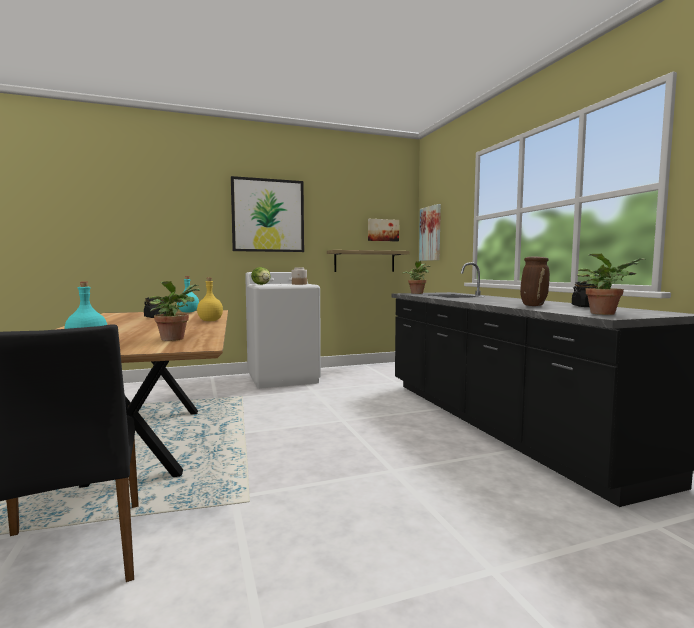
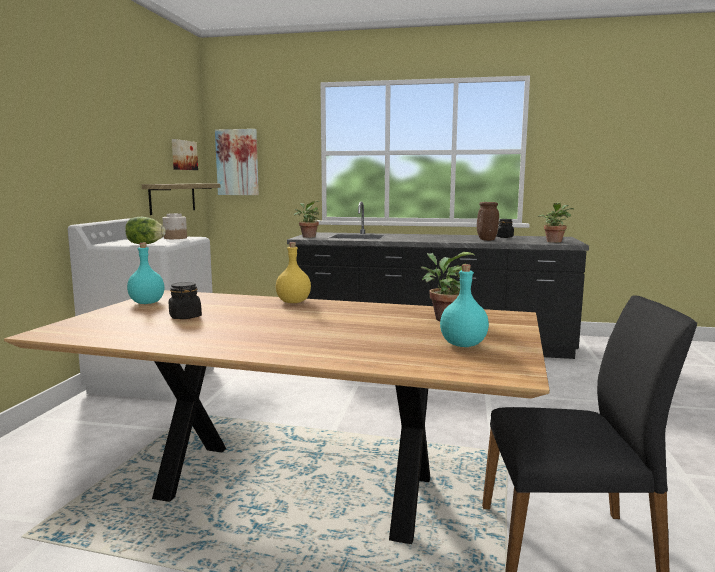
camera: 60 degrees left, 5 degrees up
(268, 215) = (80, 127): picture -> none

